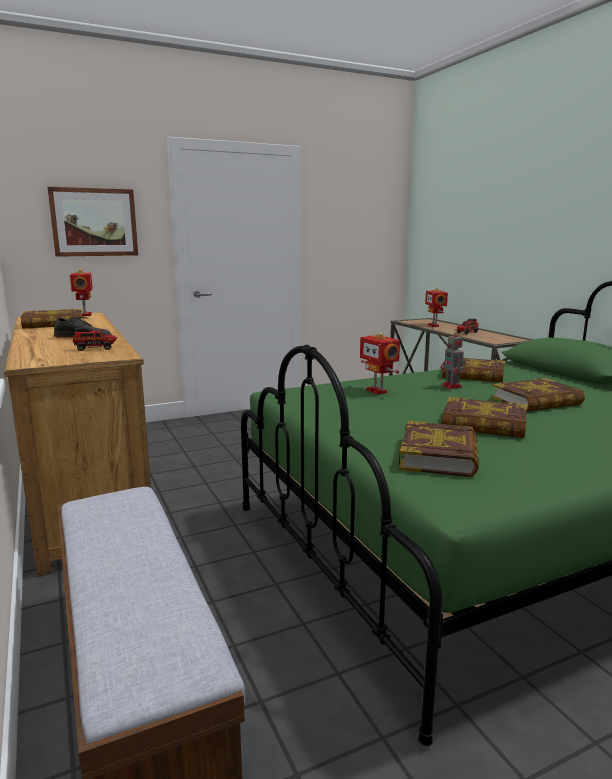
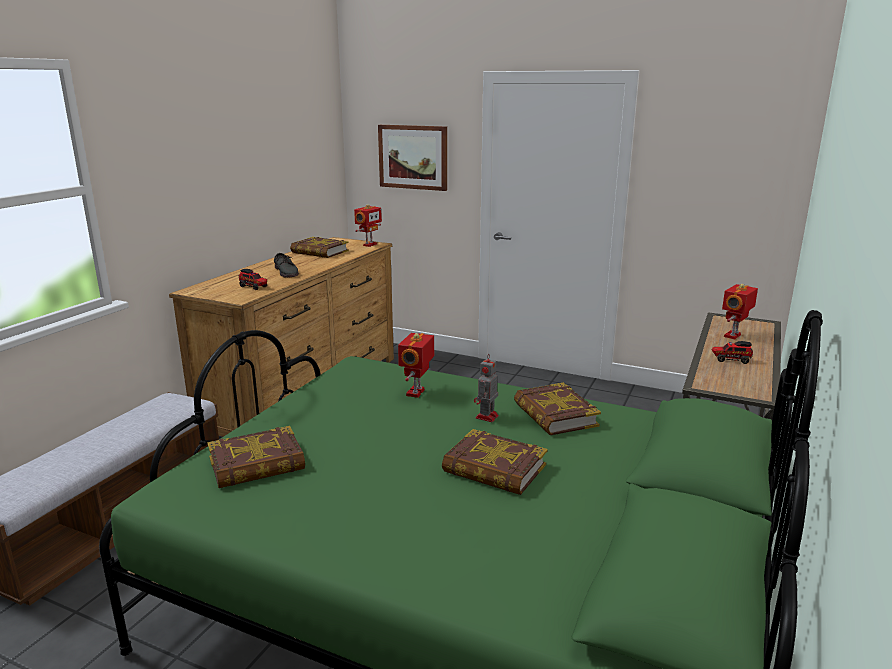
camera: 50 degrees right, 5 degrees up
(483, 425) = (368, 462): book -> none

